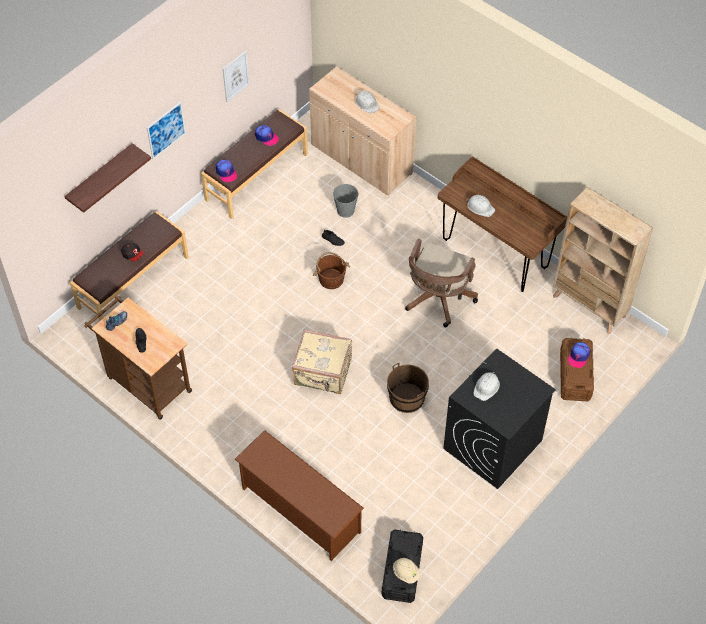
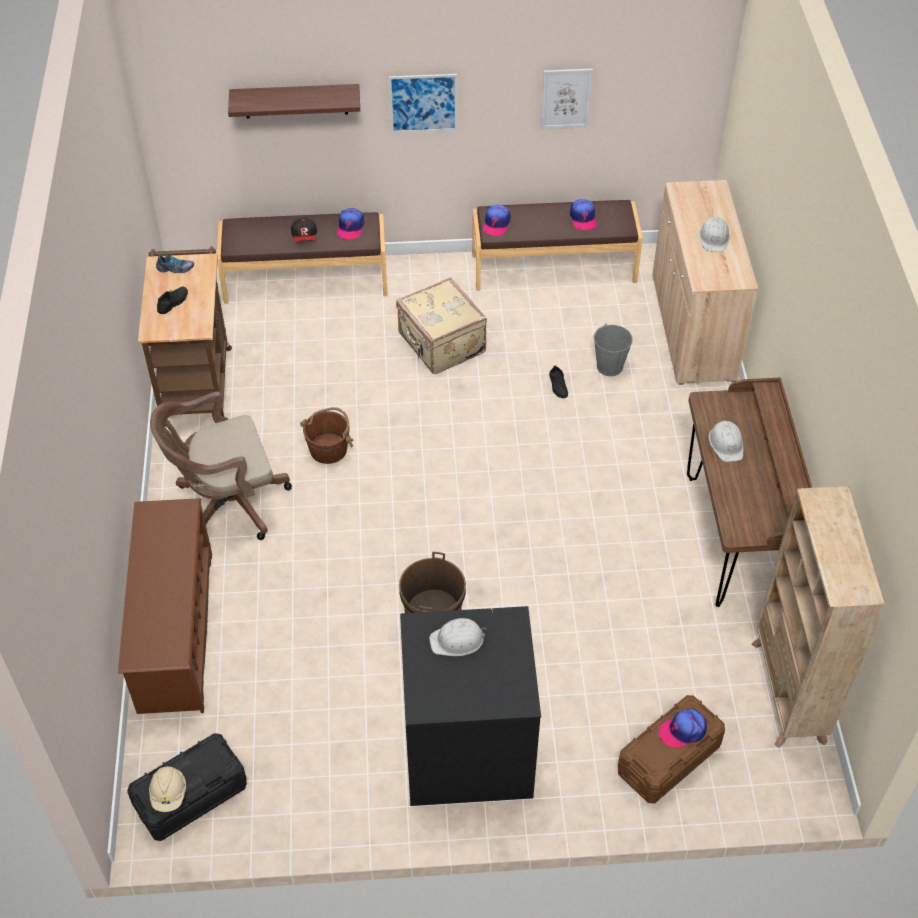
camera: 45 degrees right, 5 degrees down
(151, 231) = (350, 227): none -> cap
(323, 373) = (377, 511): beige suitcase -> beige suitcase (440, 344)
(331, 279) = (506, 423): brown bucket -> brown bucket (329, 449)
(437, 300) = (600, 536): brown office chair -> brown office chair (227, 503)

